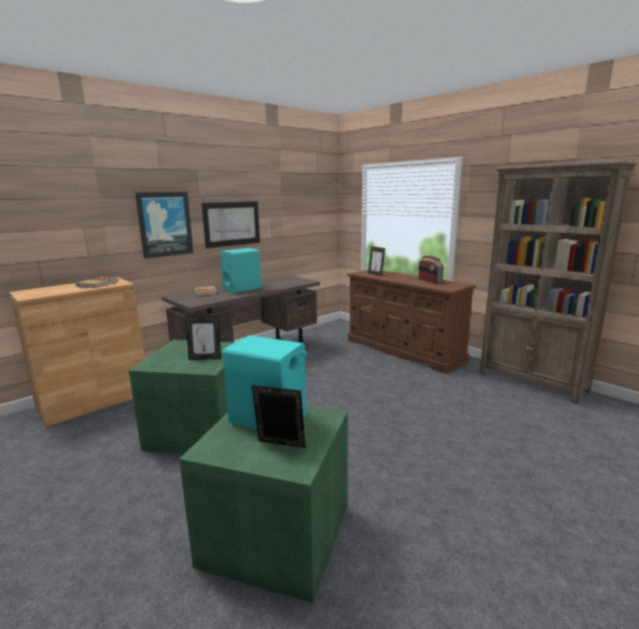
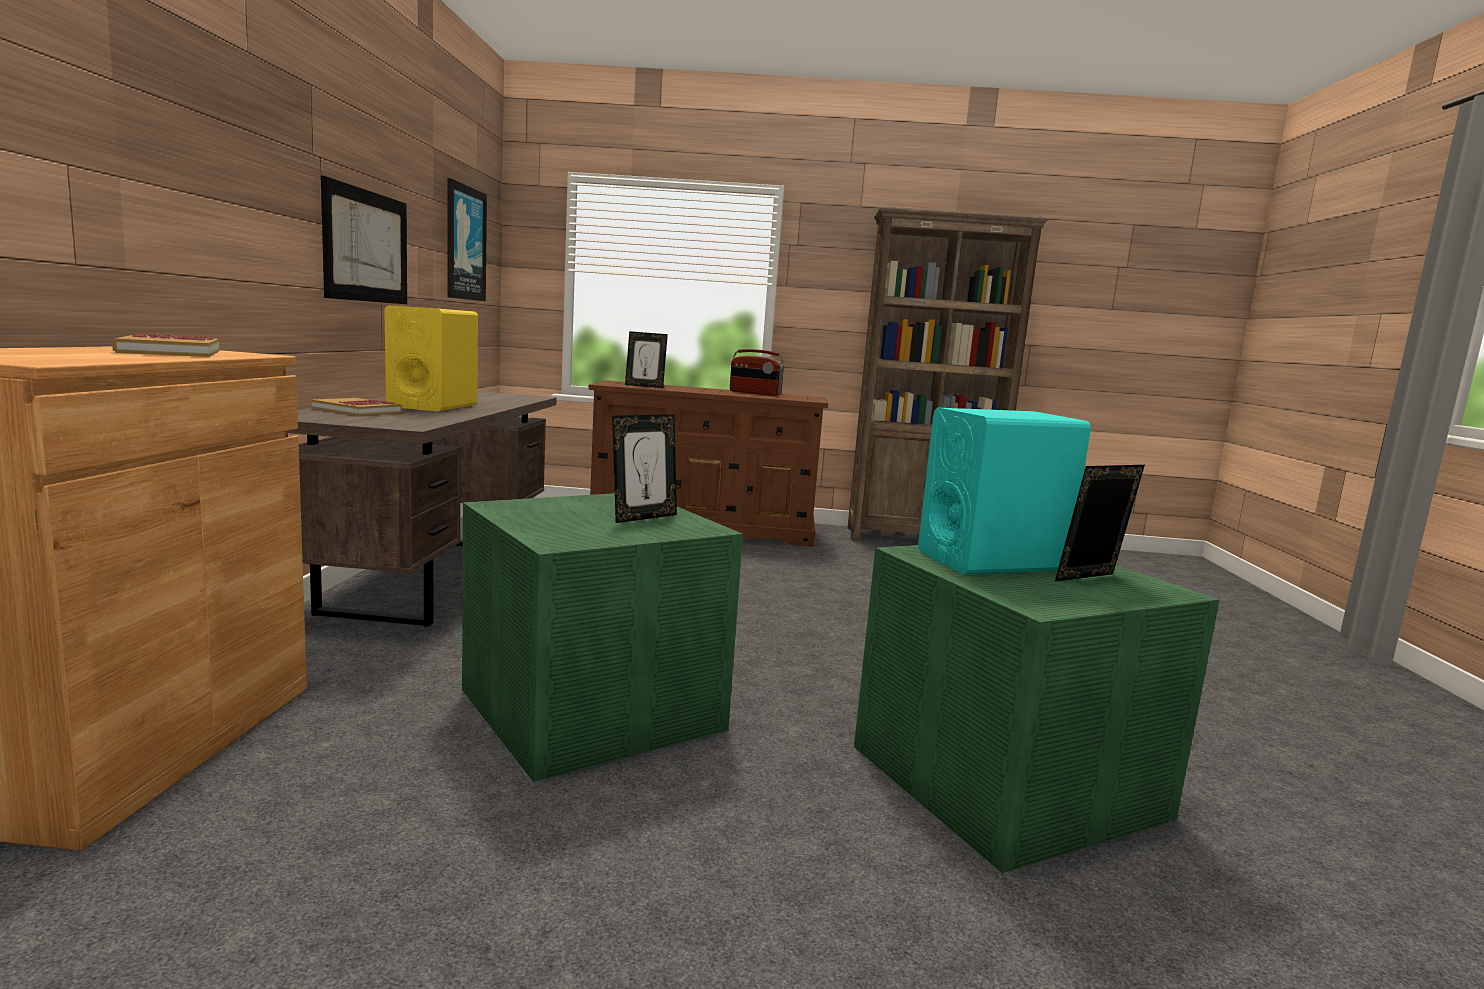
camera: 45 degrees left, 5 degrees down
(165, 224) = (255, 211): picture -> picture (464, 243)
(242, 289) = (433, 406): turquoise speaker -> yellow speaker

